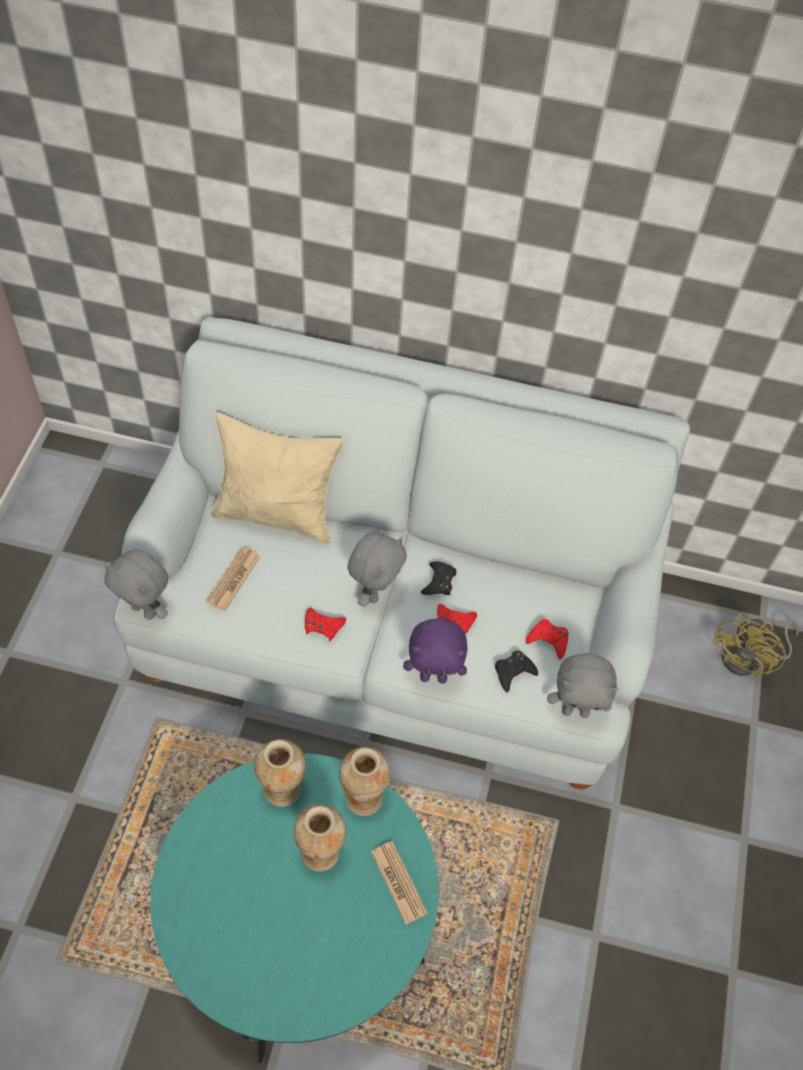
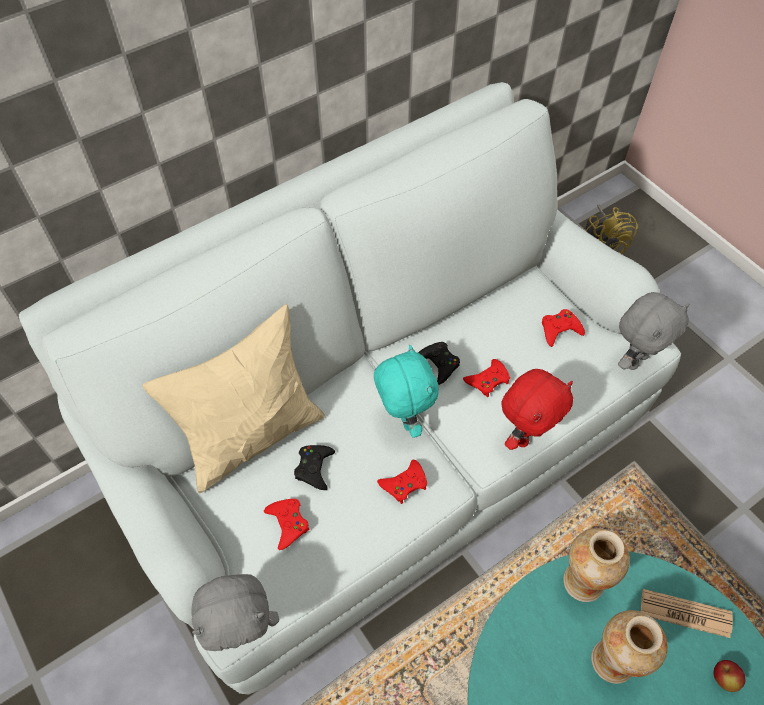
camera: 45 degrees left, 0 degrees up
(233, 579) = (288, 523): newspaper -> red game controller
(282, 789) = (524, 647): vase -> none
(369, 936) = (723, 678): none -> apple
(375, 592) = (403, 418): grey plush toy -> turquoise plush toy
(434, 677) = (525, 435): purple plush toy -> red plush toy
(513, 672) = (570, 374): black game controller -> black game controller (314, 468)

